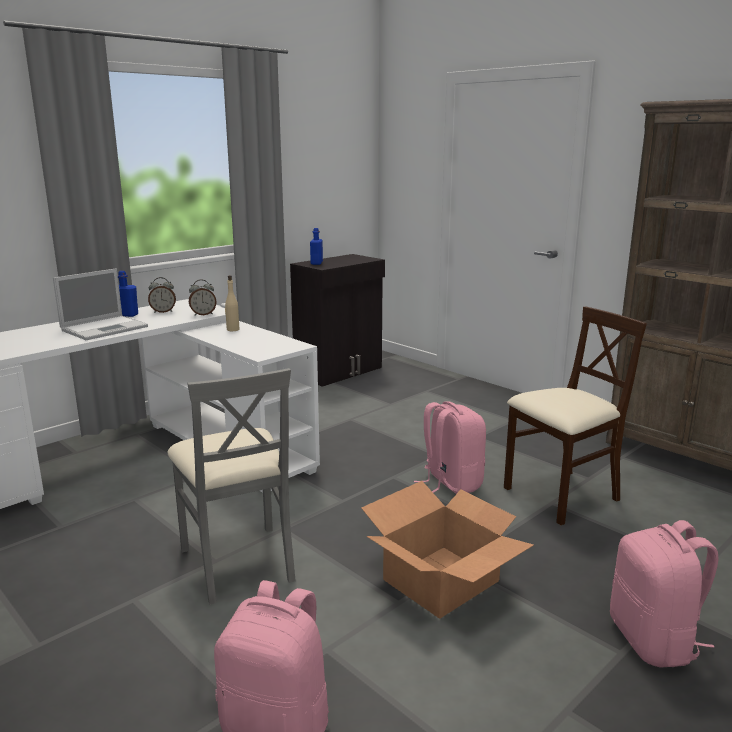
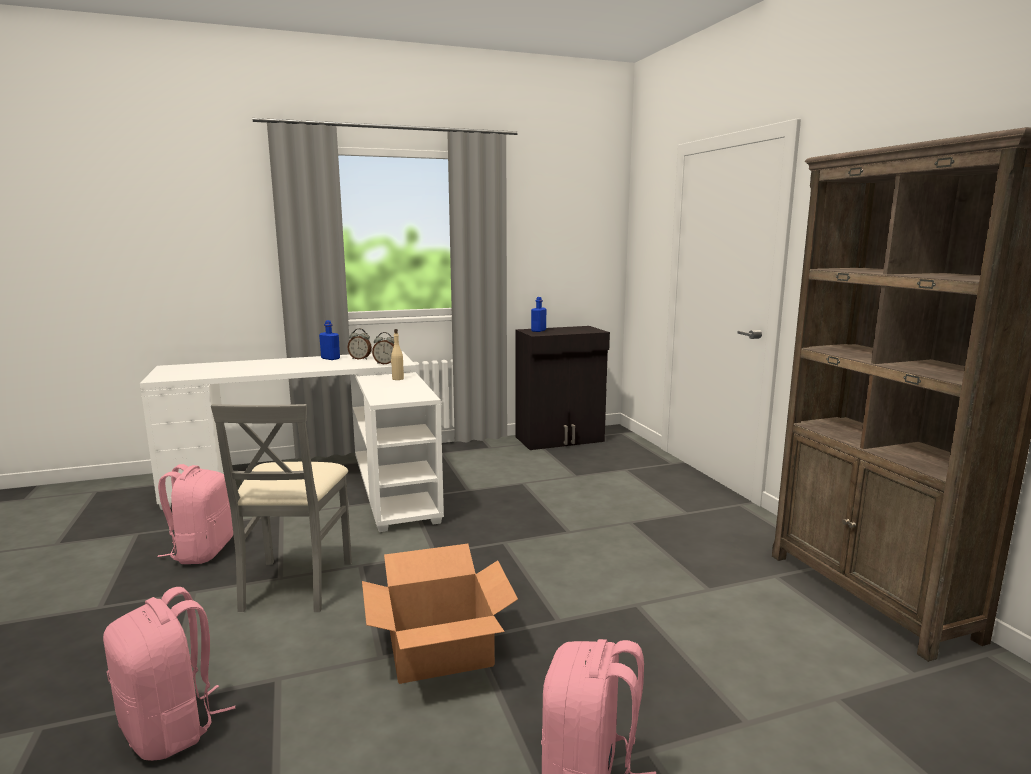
camera: 25 degrees right, 5 degrees down
(106, 328) = (297, 366): laptop -> none
(450, 483) = (552, 560): pink backpack -> pink backpack (202, 551)
(561, 495) = (656, 600): beige chair -> none

